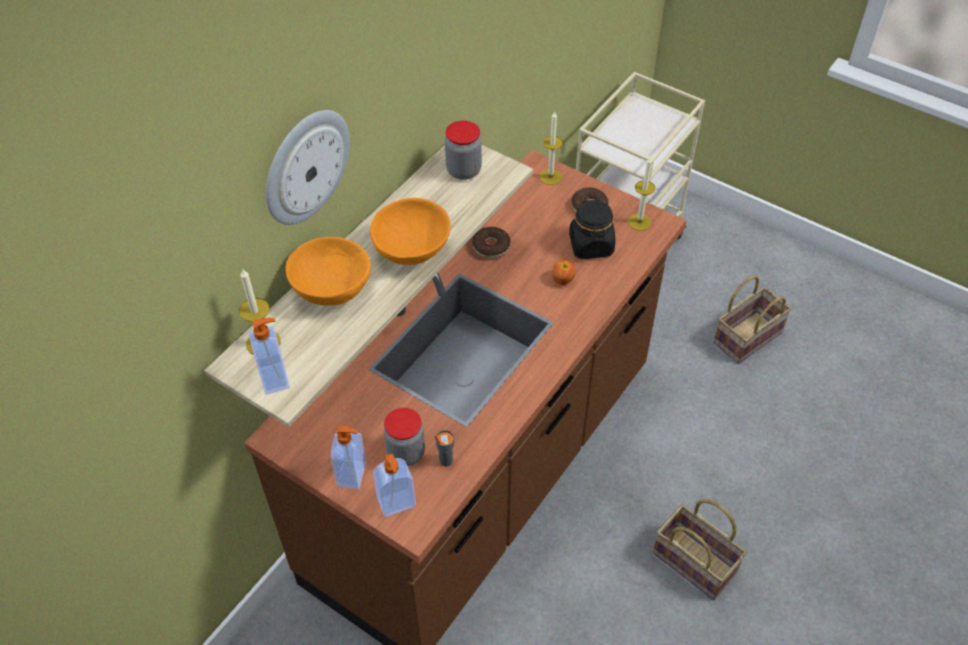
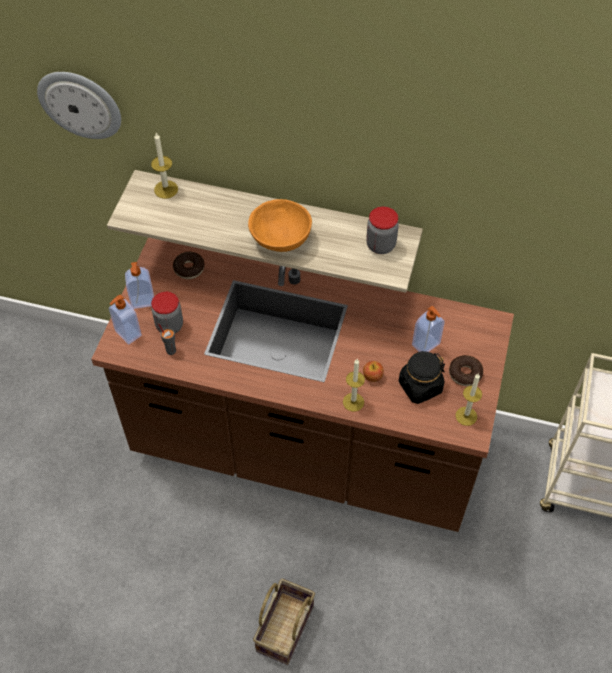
camera: 70 degrees right, 5 degrees up
(275, 378) = (139, 206): soap dispenser -> soap dispenser (426, 345)
(305, 166) = (248, 125): wall clock -> wall clock (80, 104)
(332, 289) = (226, 208): orange bowl -> none
(491, 247) = (385, 318): donut -> donut (189, 268)
(550, 177) = (486, 336): candle -> candle (353, 402)
(747, 336) = (549, 625): basket -> none

